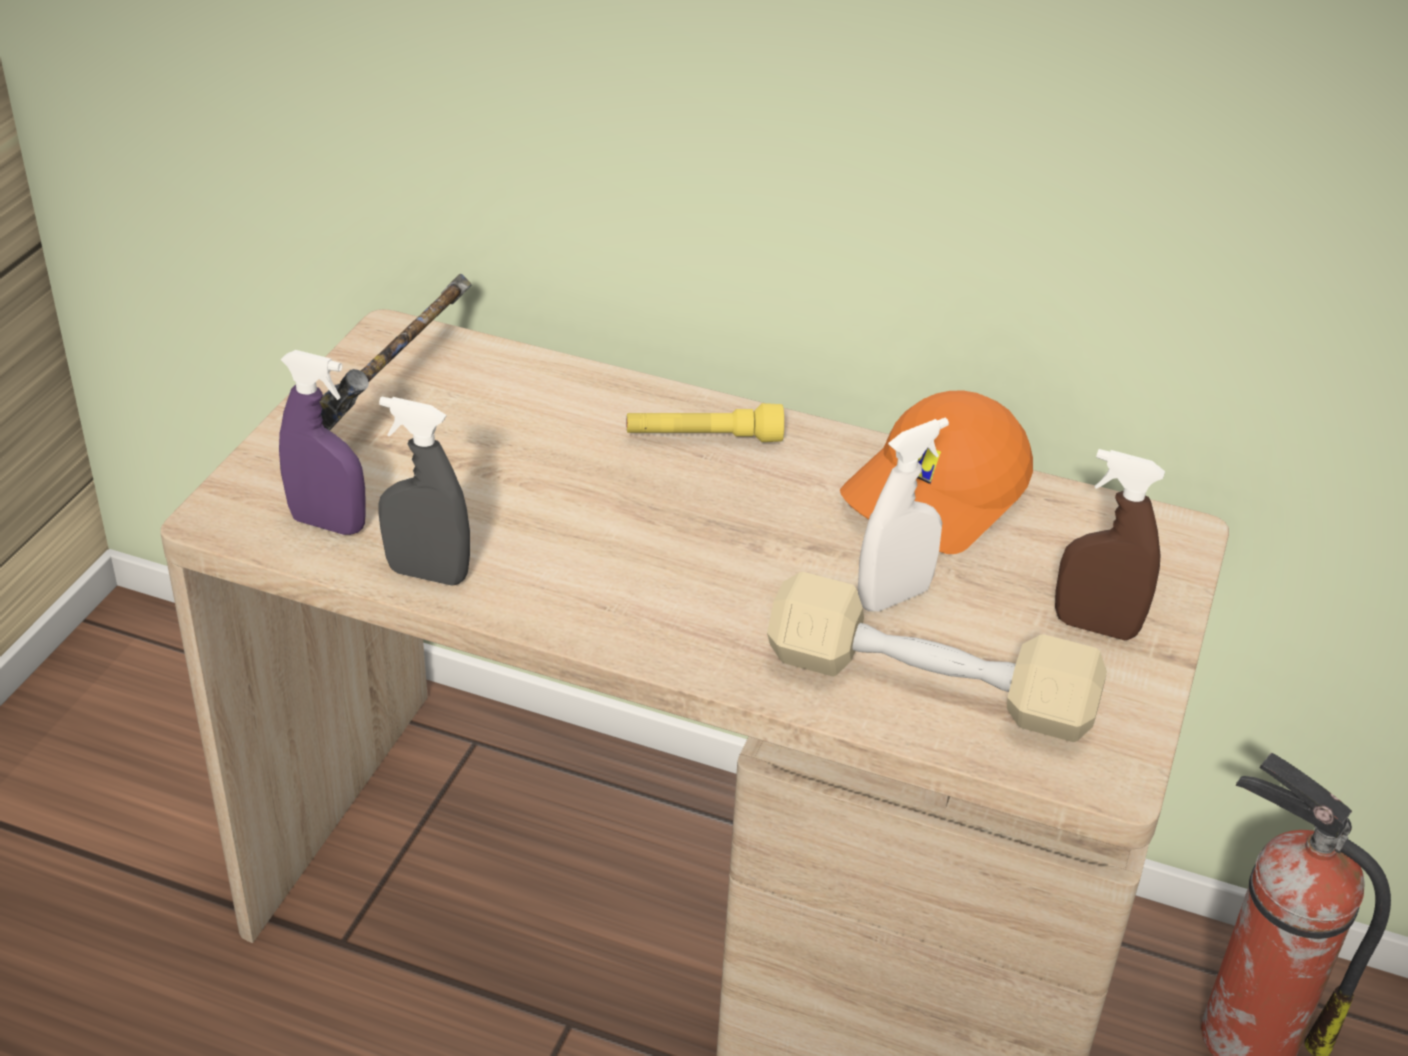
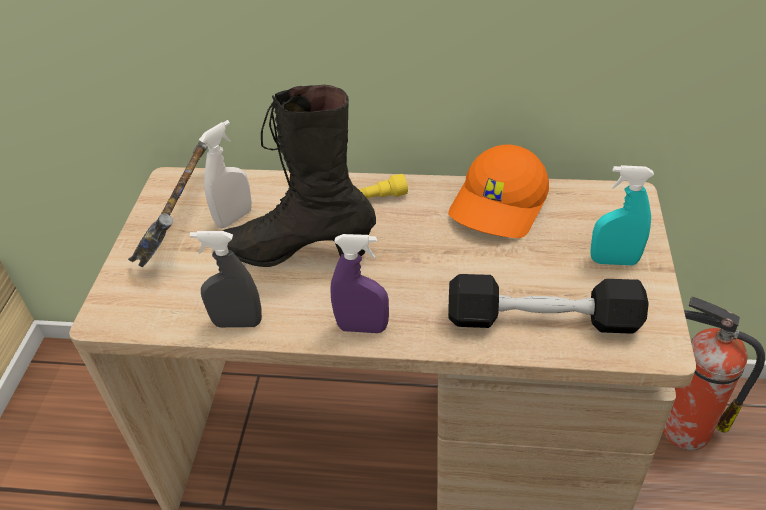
camera: 10 degrees left, 5 degrees up
(328, 523) = (169, 306): purple spray bottle -> purple spray bottle (362, 327)
(561, 490) = (296, 252): none -> black boot
(894, 597) = (501, 270): white spray bottle -> white spray bottle (234, 218)
(929, 686) = (542, 320): beige dumbbell -> black dumbbell
(1095, 626) = (614, 261): brown spray bottle -> turquoise spray bottle

